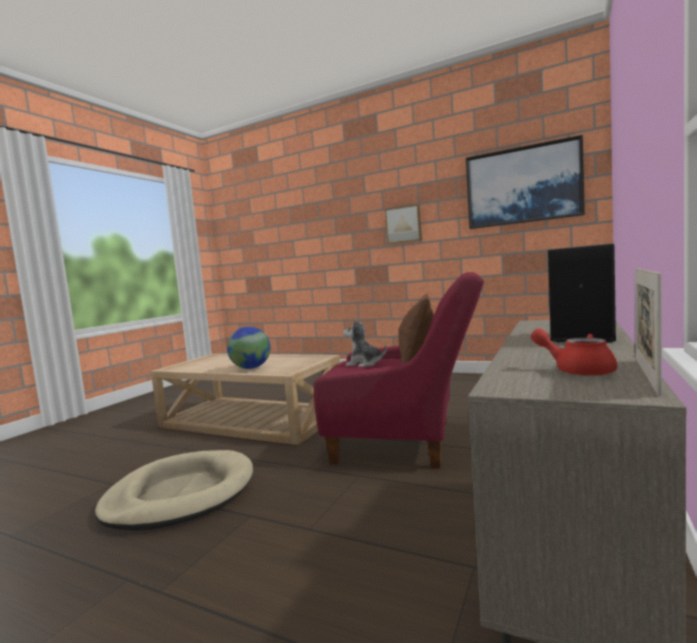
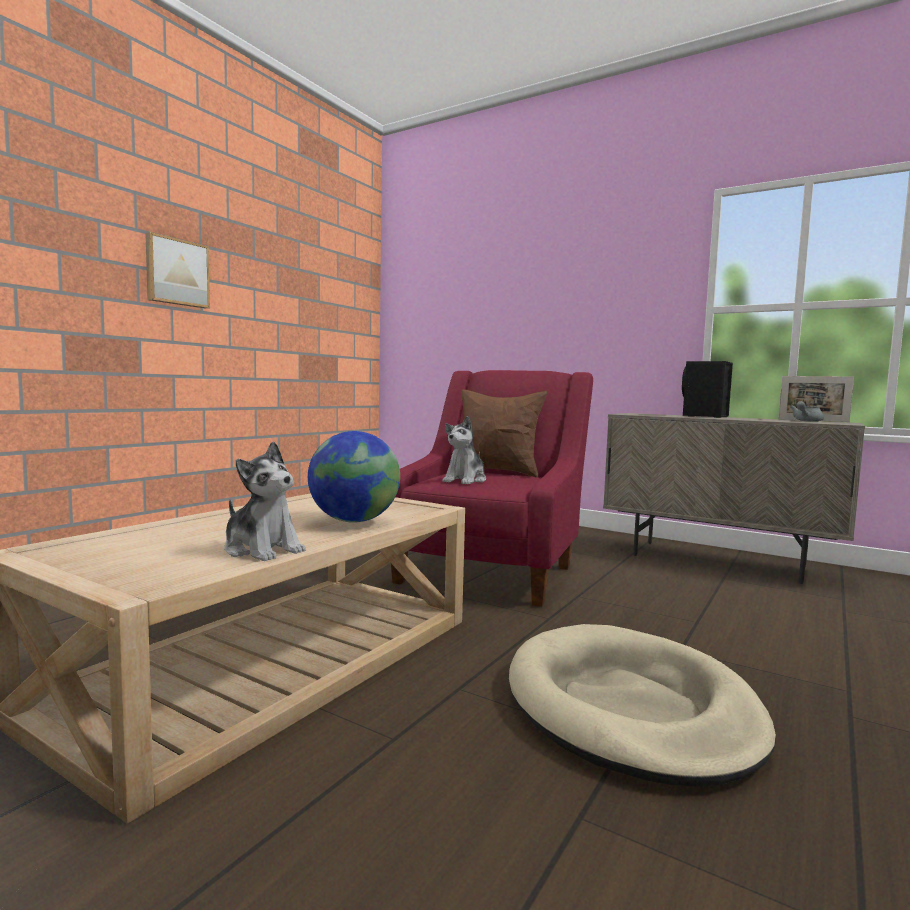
camera: 85 degrees left, 0 degrees up
(207, 368) = (262, 550): none -> plush toy
(522, 185) = (321, 272): picture -> none
(577, 370) = (806, 421): red teapot -> grey teapot

